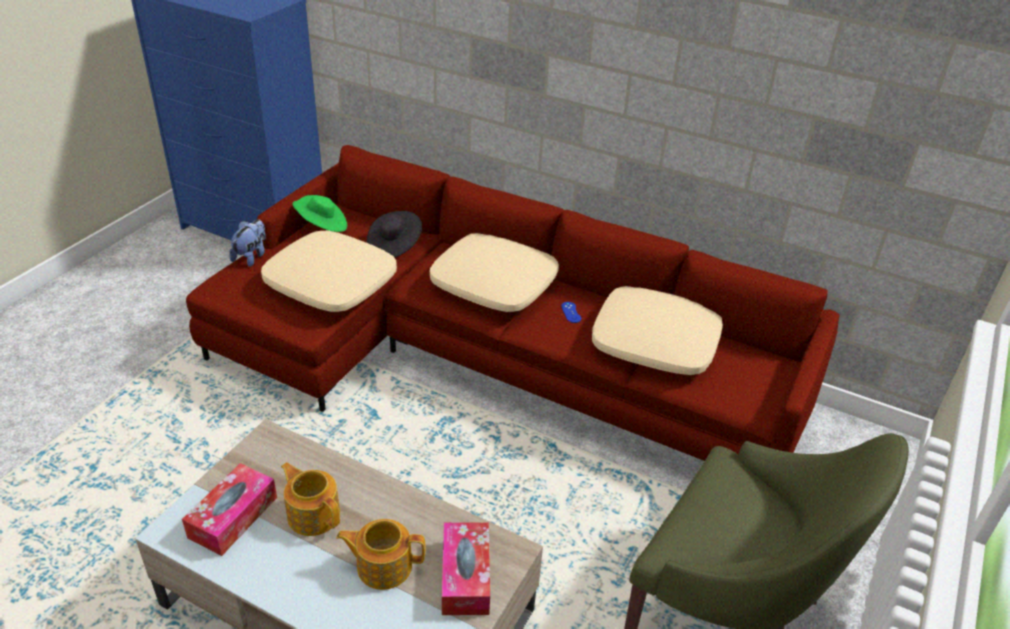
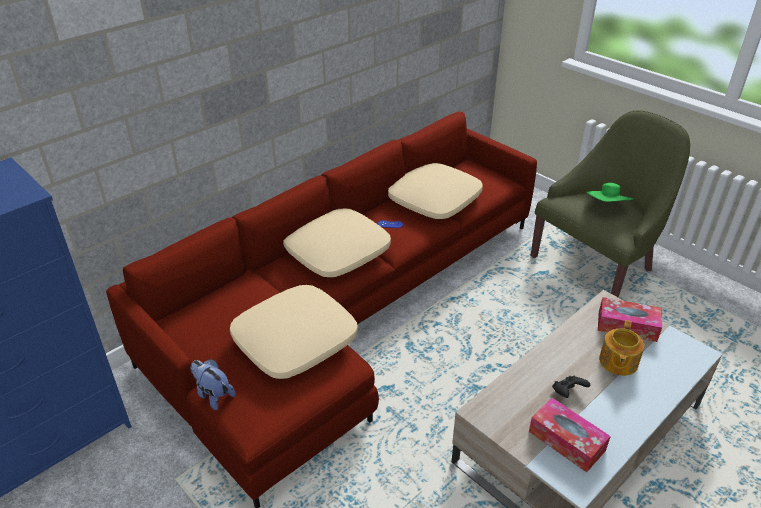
camera: 70 degrees left, 0 degrees up
(313, 514) = (567, 392): teapot -> black game controller
(322, 225) = (192, 335): green hat -> green hat (607, 206)
(394, 245) = (257, 293): black hat -> none

